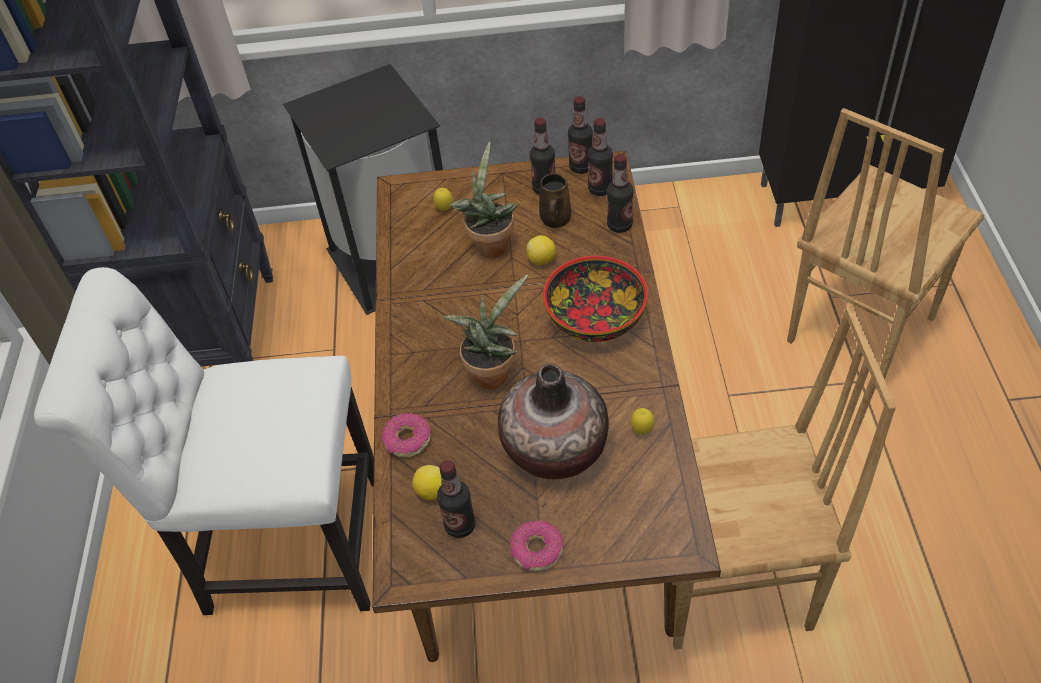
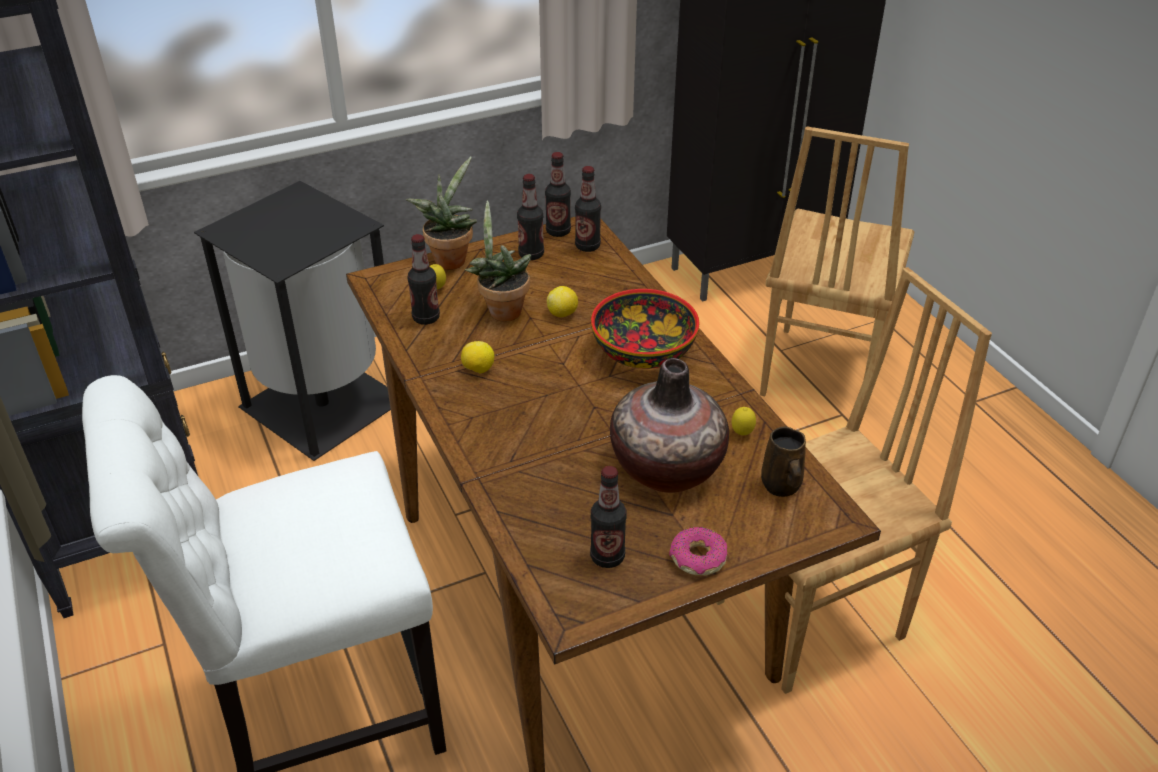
camera: 25 degrees left, 10 degrees down
(407, 440) = (508, 495): donut -> none
(432, 491) = (560, 534): lemon -> lemon (478, 370)
(492, 372) = (565, 417): potted plant -> potted plant (450, 258)
(555, 220) = (557, 278): brown mug -> brown mug (781, 486)
(619, 225) = (623, 272): bottle -> bottle (426, 318)

